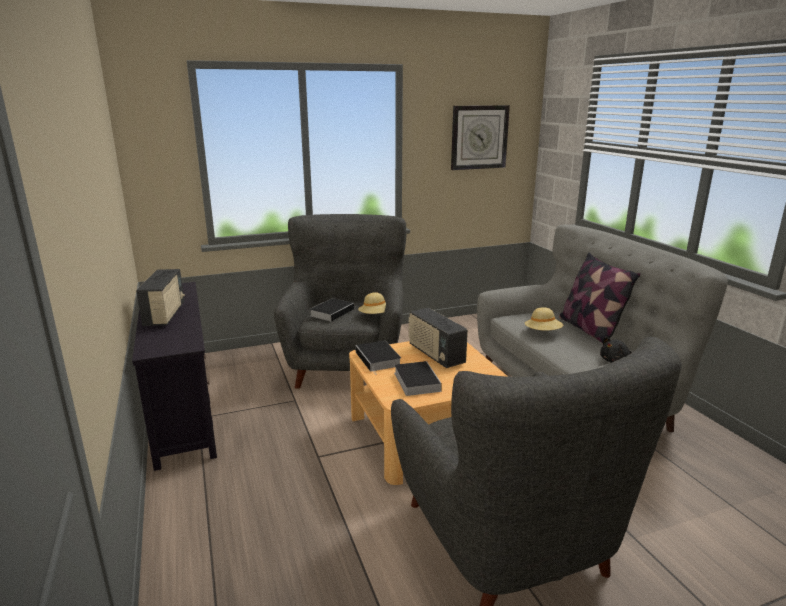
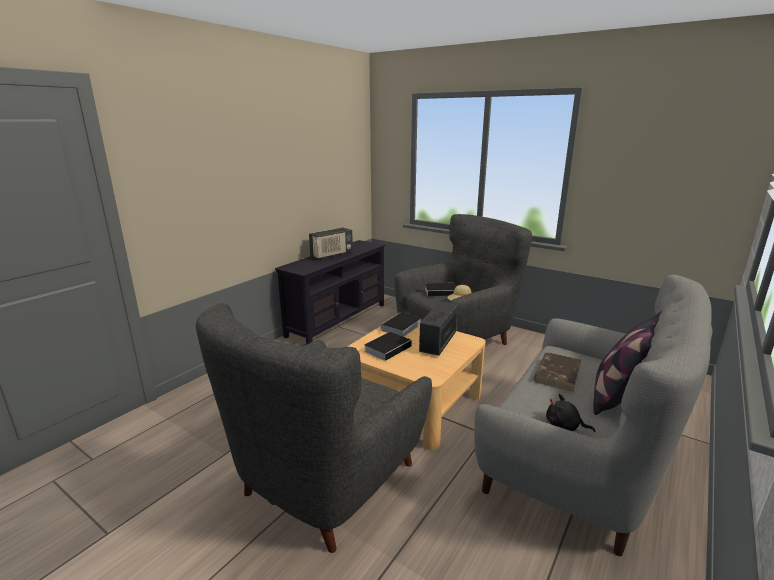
camera: 55 degrees right, 0 degrees up
(479, 137) = (670, 165): wall clock -> none
(543, 332) = (557, 373): beige hat -> brown book

